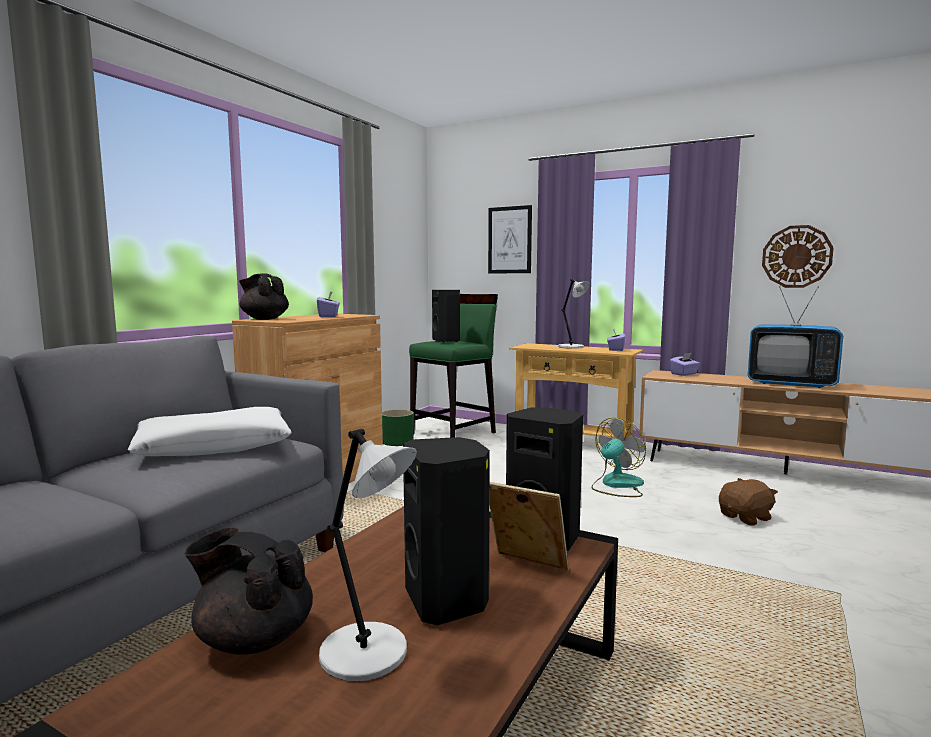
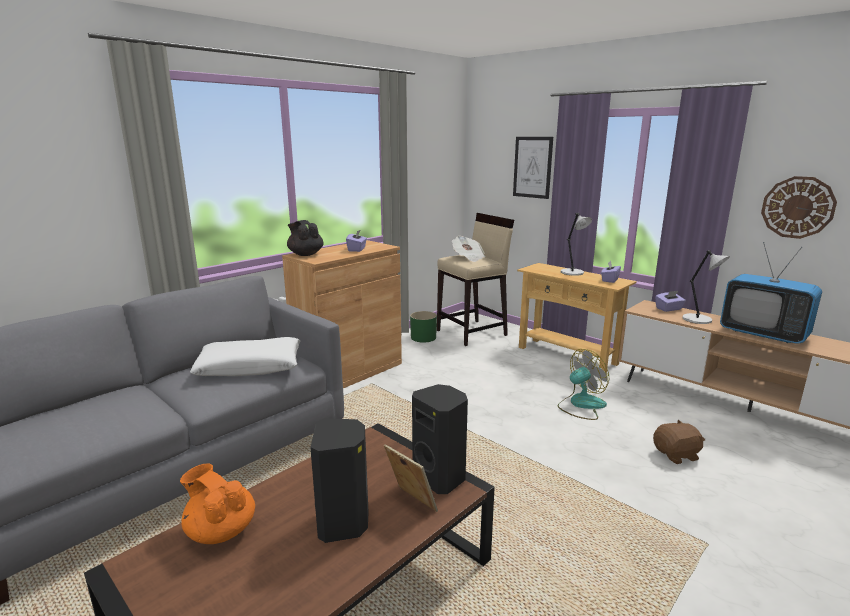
camera: 15 degrees right, 10 degrees up
(254, 638) = (220, 530): black teapot -> orange teapot
(368, 654) = (276, 556): grey table lamp -> grey table lamp (698, 320)
(446, 341) = (468, 258): black speaker -> newspaper
(454, 433) = (472, 332): green stool -> beige stool

